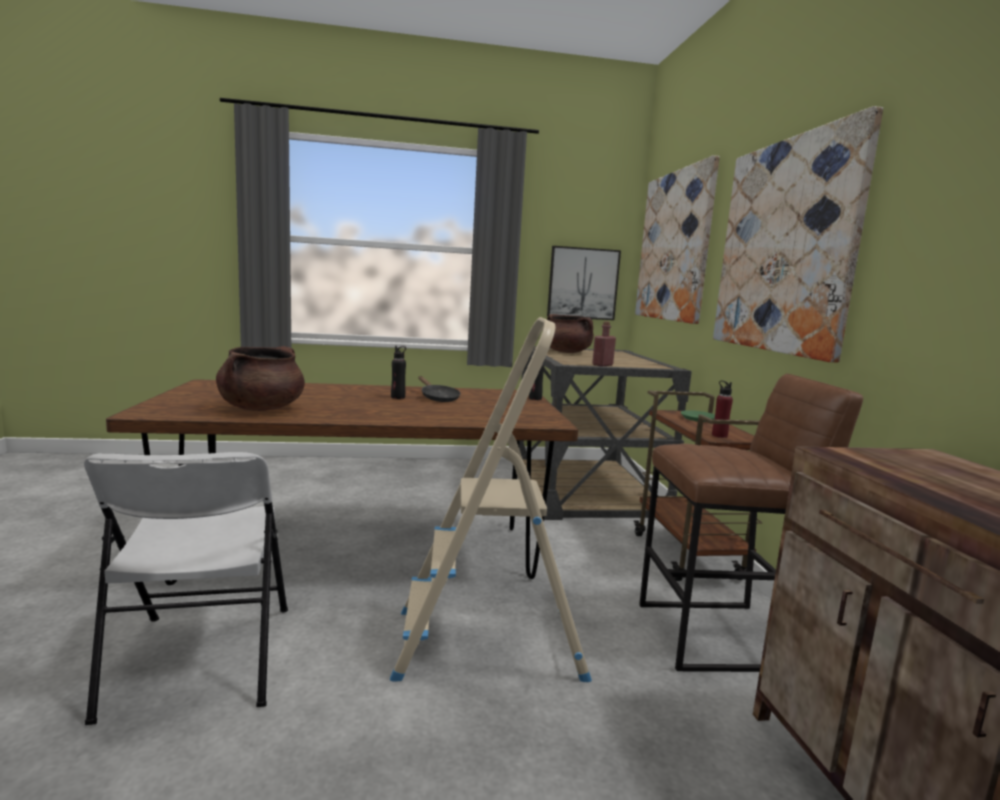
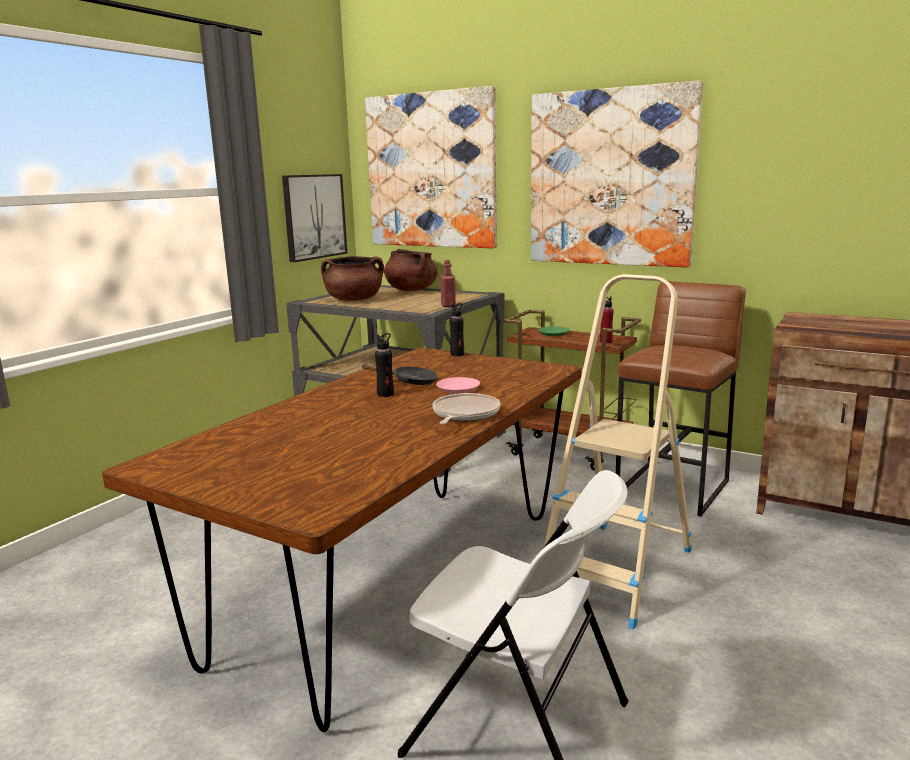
camera: 50 degrees left, 5 degrees up
(262, 408) = (367, 453): brown cooking pot -> brown cooking pot (411, 290)
(377, 416) = (464, 414): none -> frying pan
(441, 408) = (458, 388): none -> pink plate

